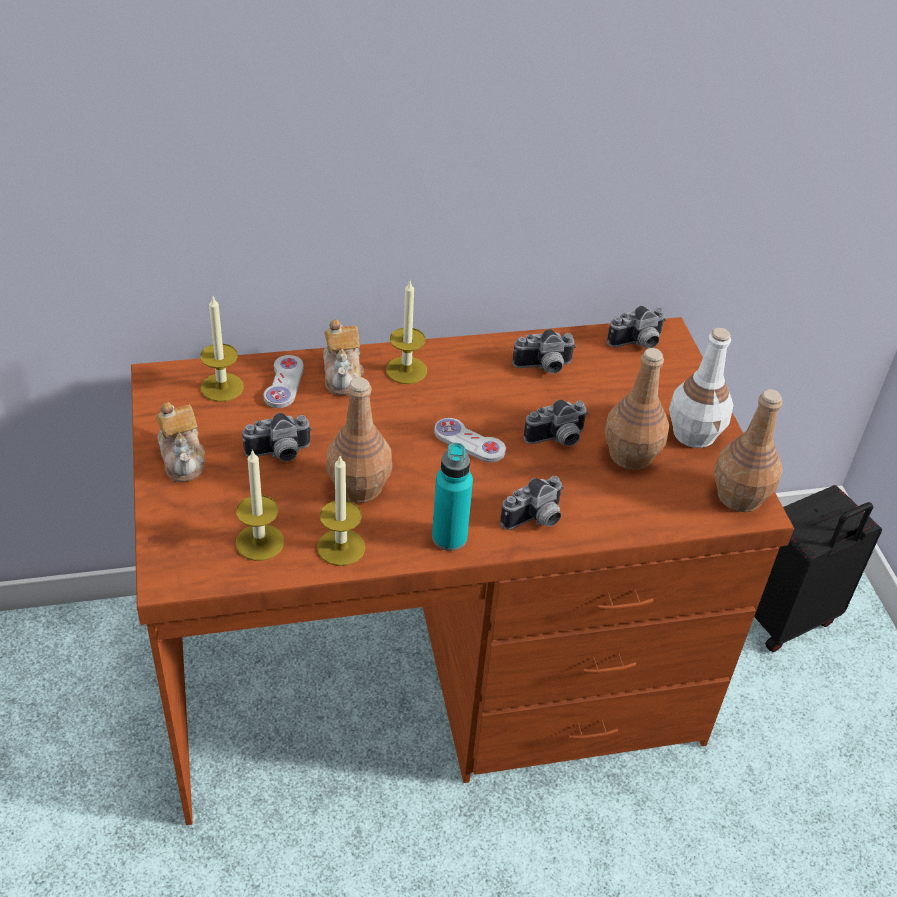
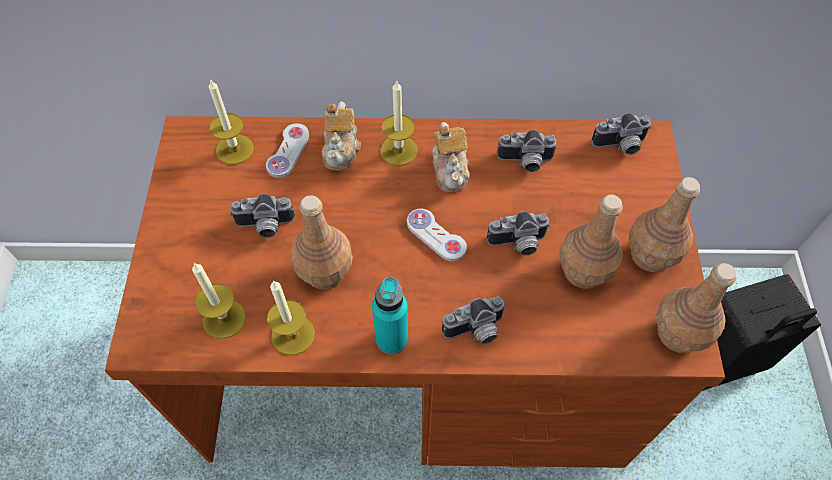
camera: 15 degrees right, 15 degrees up
(183, 458) = (182, 220): teapot -> teapot (450, 169)
(694, 433) = (651, 254): white bottle -> brown bottle

